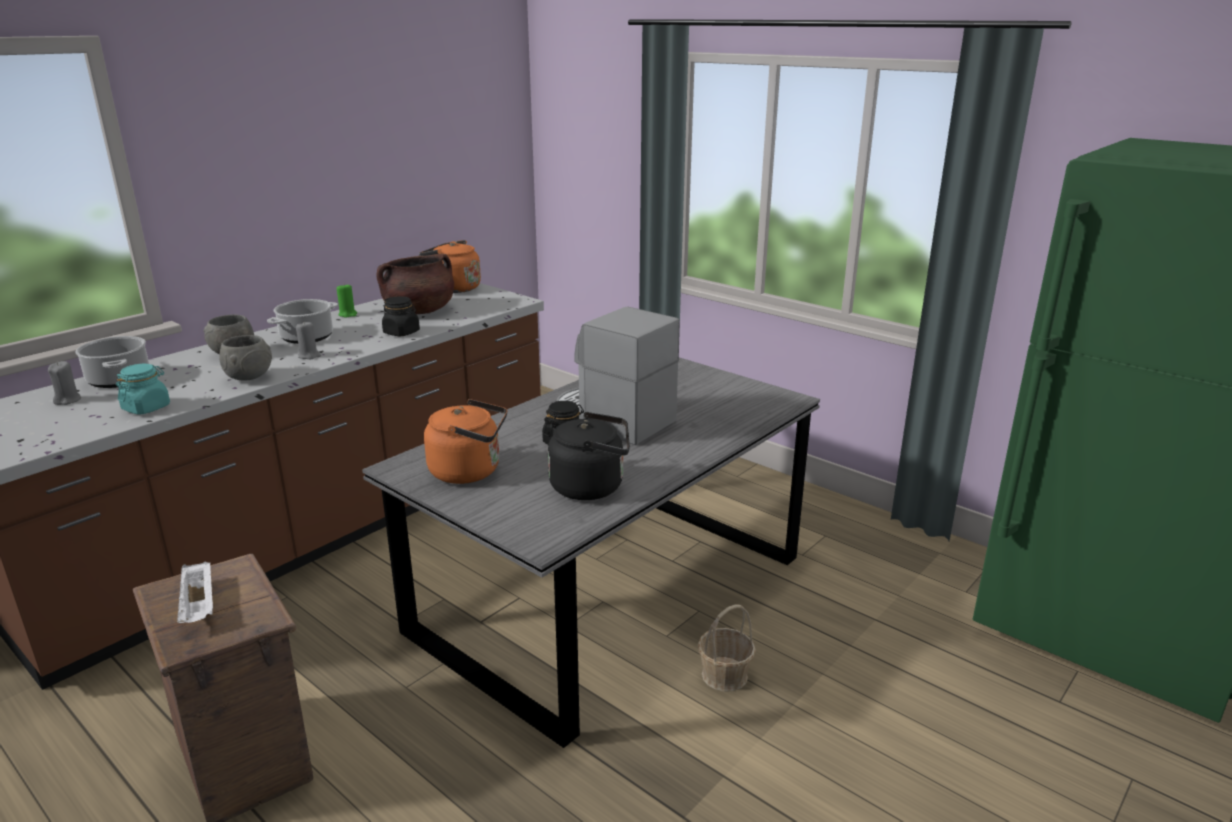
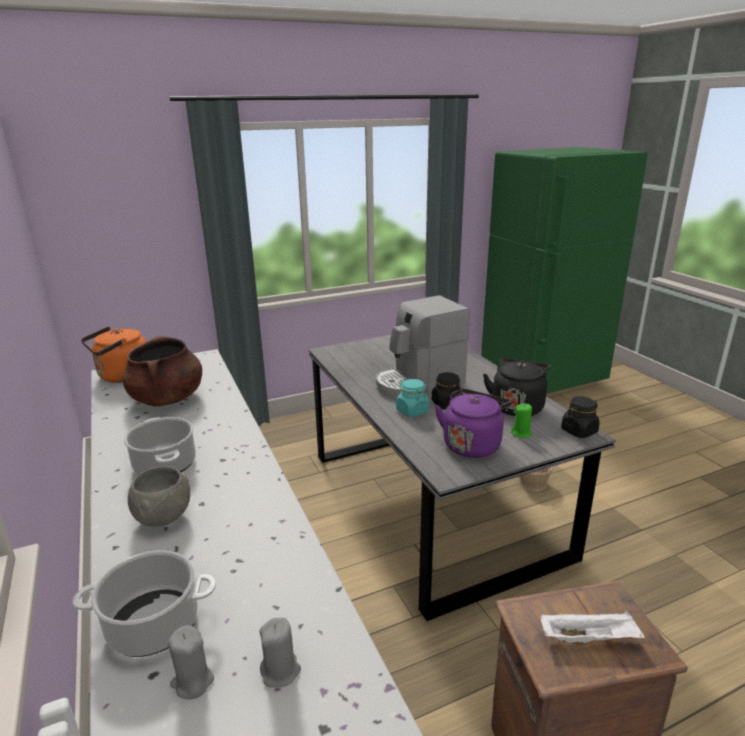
camera: 65 degrees left, 0 degrees up
(146, 408) = (293, 592): turquoise jar -> turquoise jar (412, 411)
(248, 377) = (259, 509): grey bowl -> none
(309, 356) = (230, 467): grey candle -> grey candle (280, 671)
(348, 314) = (120, 435): green candle -> green candle (521, 433)
(401, 332) = (221, 413): black jar -> black jar (579, 431)
(470, 471) = (472, 444): orange kettle -> purple kettle

